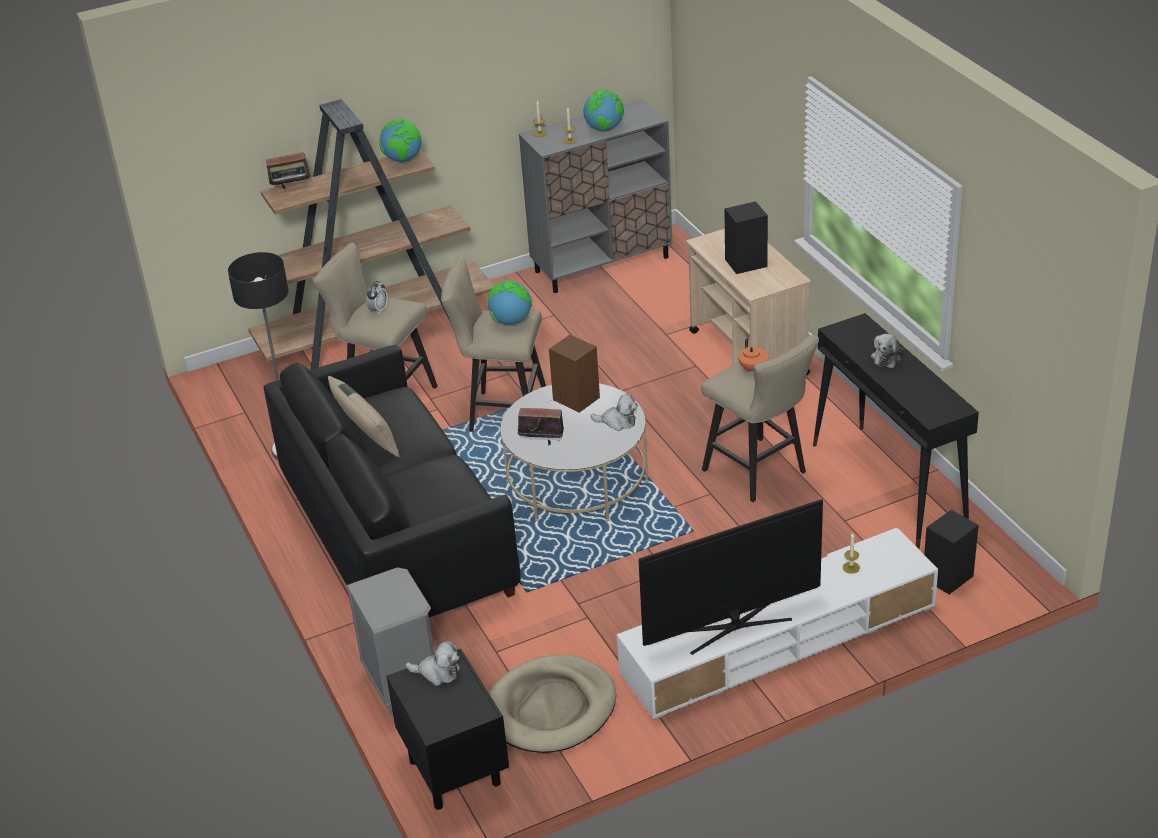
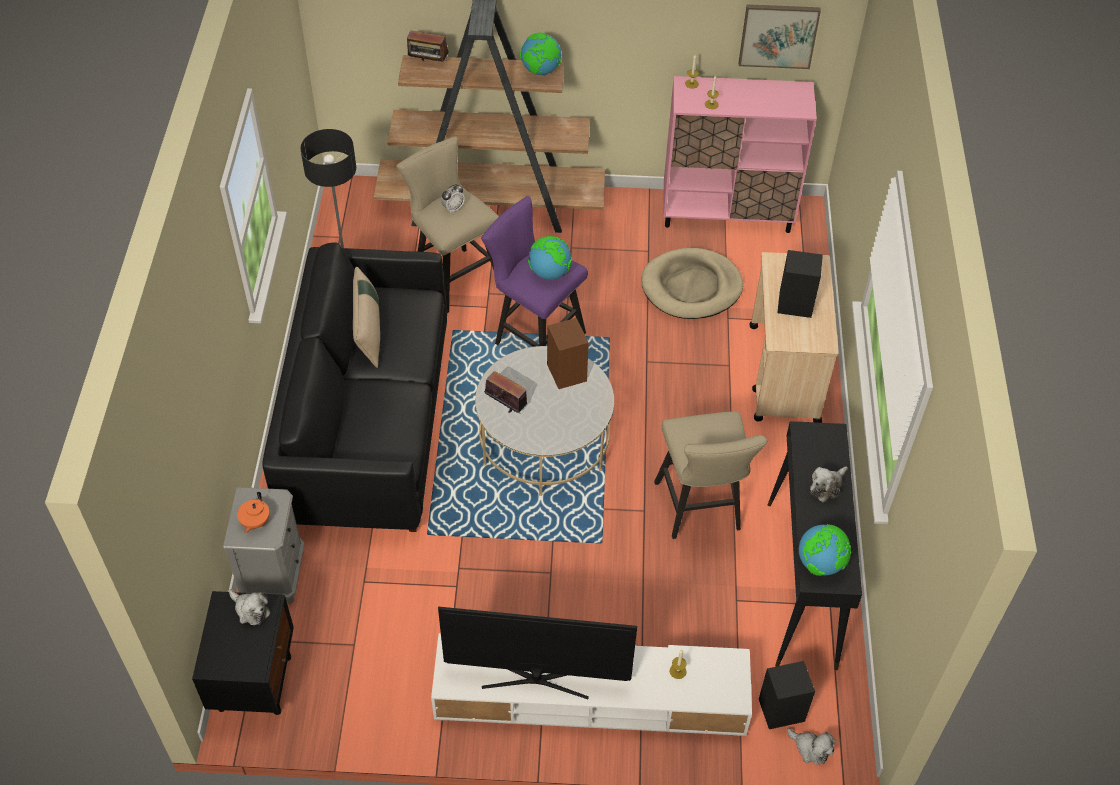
camera: 25 degrees right, 15 degrees up
(502, 413) = (534, 337): beige stool -> purple stool
(551, 708) = (366, 662): beige dog bed -> beige dog bed (691, 287)
(602, 61) = (778, 35): none -> picture
(602, 264) = (727, 214): grey cabinet -> pink cabinet
(604, 129) = (751, 104): globe -> globe (820, 564)
(618, 422) = (582, 416): plush toy -> plush toy (811, 748)
(753, 369) = (713, 430): orange teapot -> orange teapot (255, 522)

